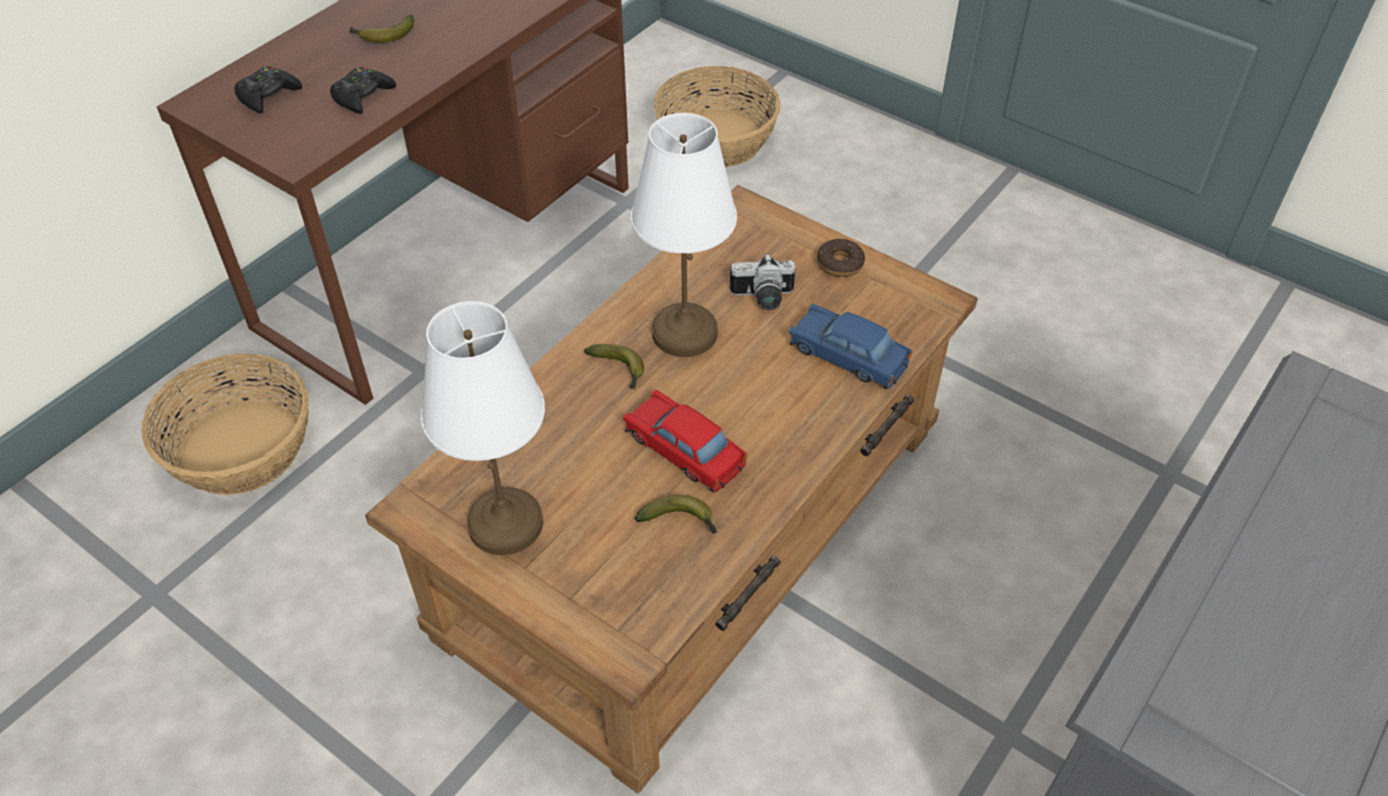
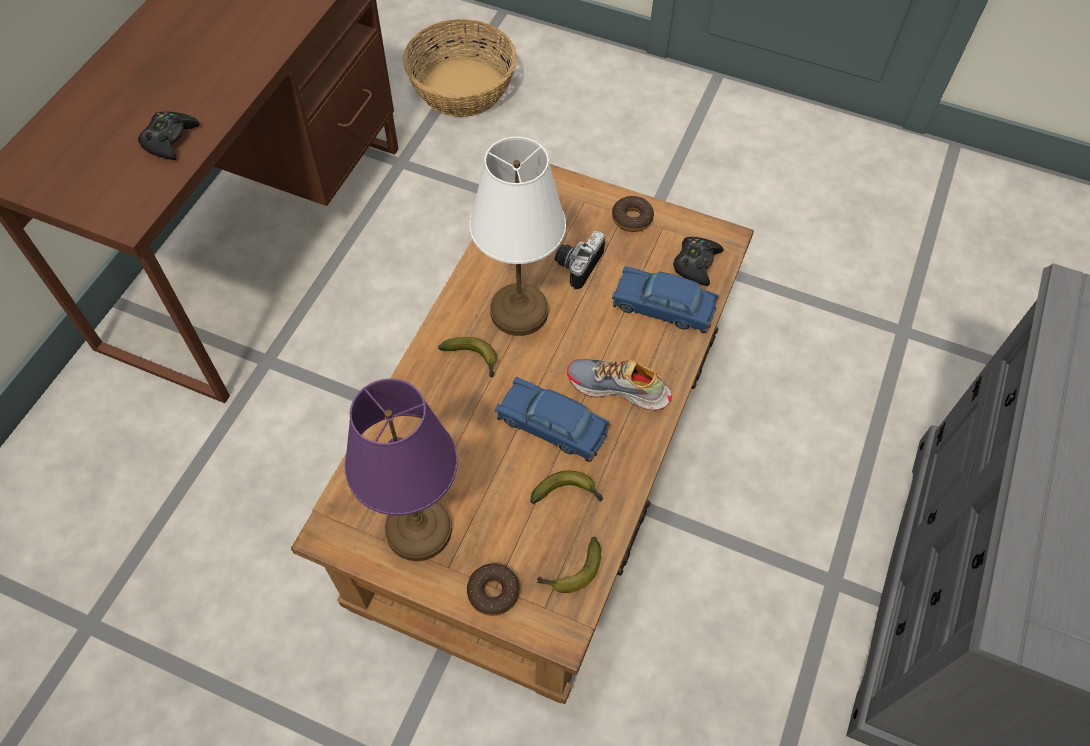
camera: 15 degrees left, 10 degrees up
(241, 447) = (123, 468): basket -> none
(268, 95) = (76, 154): black game controller -> black game controller (696, 264)
(383, 36) = (168, 70): banana -> banana (571, 572)
(504, 522) = (417, 528): white table lamp -> purple table lamp
(566, 602) = (493, 592): none -> donut
(684, 451) = (552, 426): red toy car -> blue toy car
(762, 298) = (576, 264): camera -> camera turned 135 degrees clockwise
(771, 428) = (618, 389): none -> shoe

